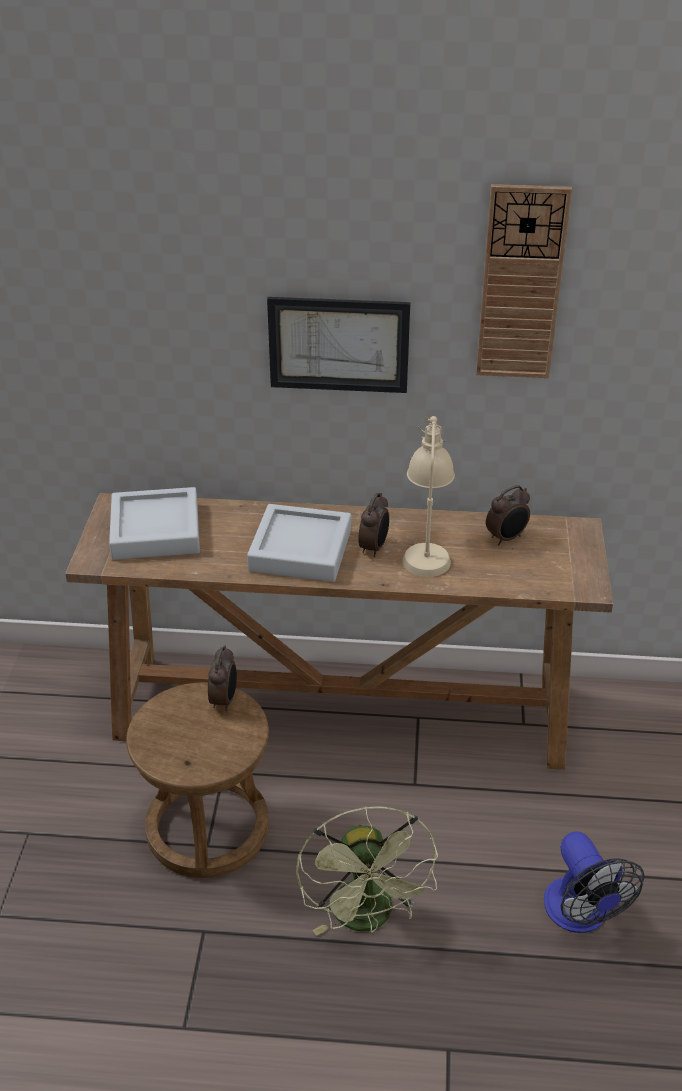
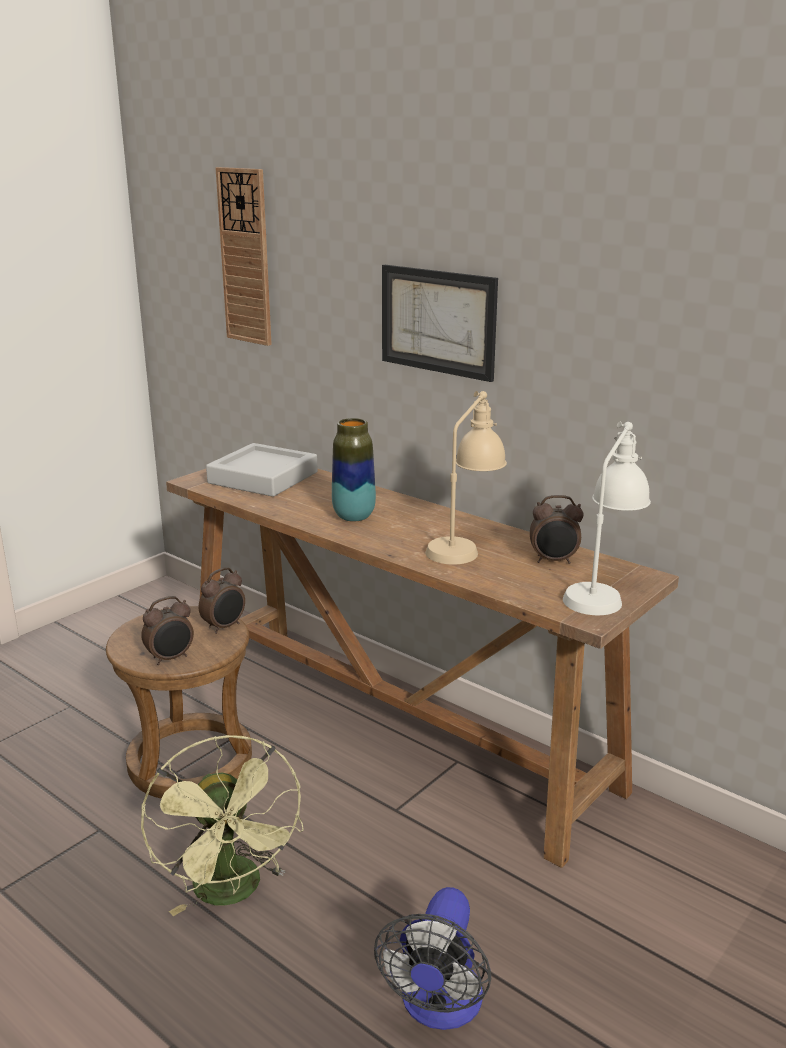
camera: 35 degrees right, 15 degrees down
(300, 550) = (354, 516): grey tray -> vase
(368, 919) = (232, 892): green fan -> green fan turned 45 degrees counterclockwise
(374, 547) = (418, 532): alarm clock -> alarm clock (171, 658)
(521, 284) = (600, 263): wall clock -> wall clock (245, 257)
(570, 557) = (601, 591): none -> white table lamp

